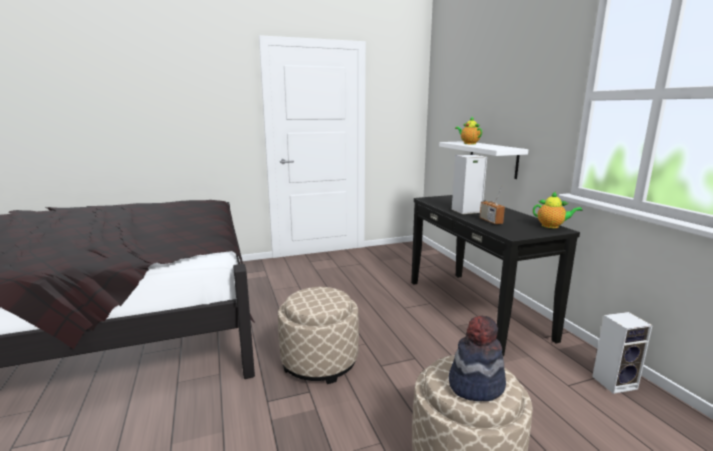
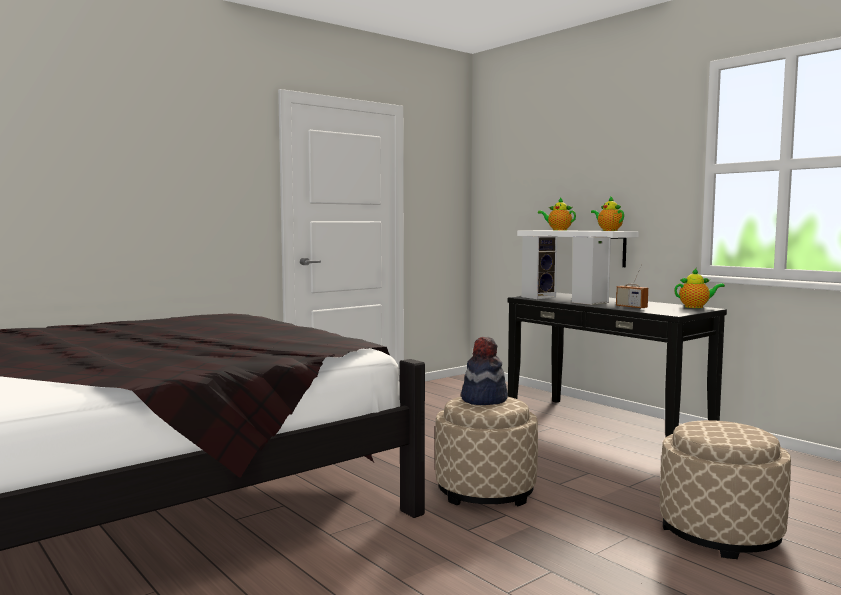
camera: 20 degrees left, 10 degrees down
(475, 384) = (733, 433): hat -> hat (483, 399)
(503, 147) = (608, 230): none -> teapot
(615, 382) = (793, 461): speaker -> speaker (539, 297)

